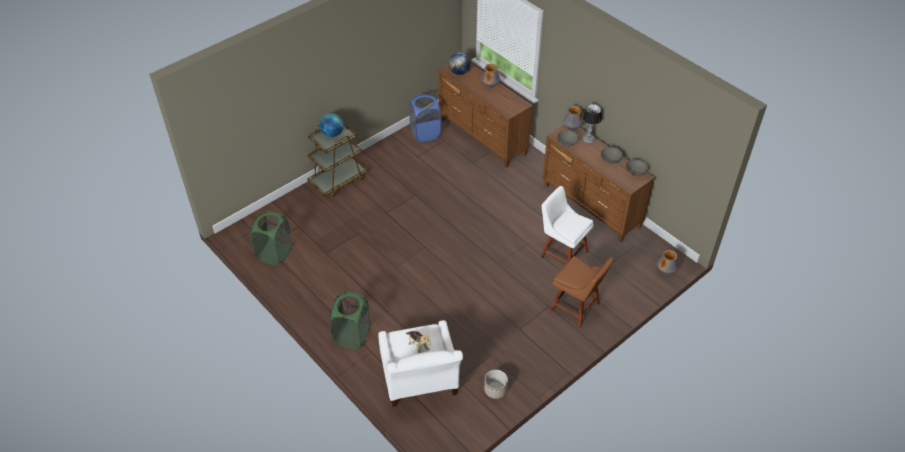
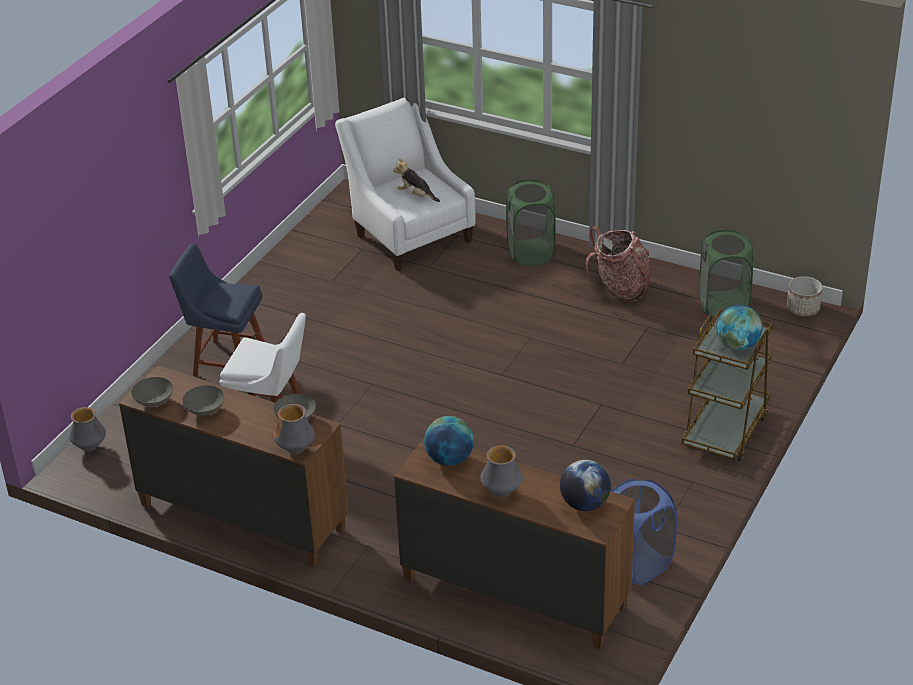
camera: 160 degrees right, 10 degrees down
(321, 285) = (620, 289): none -> backpack
(495, 390) = (309, 252): planter -> planter (803, 308)
(505, 105) = (449, 459): none -> globe
(577, 308) = (226, 361): brown chair -> blue chair
(588, 139) = (257, 436): table lamp -> none

